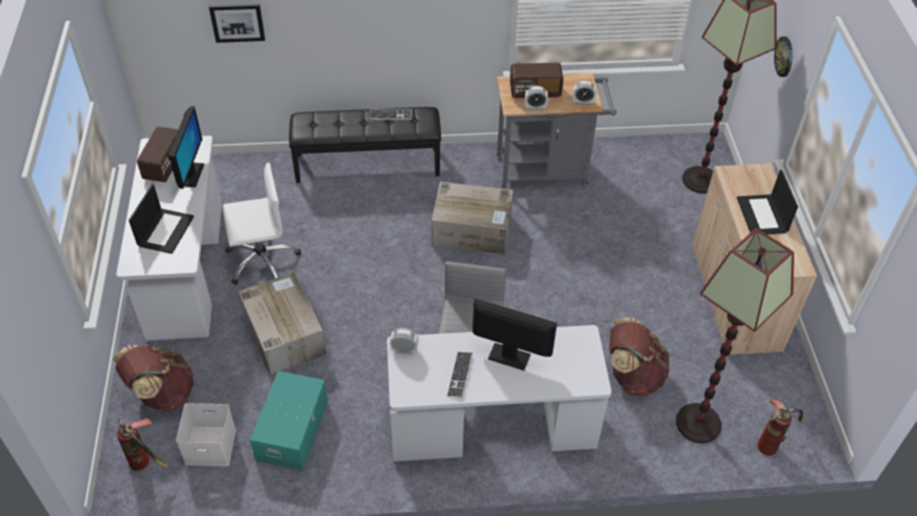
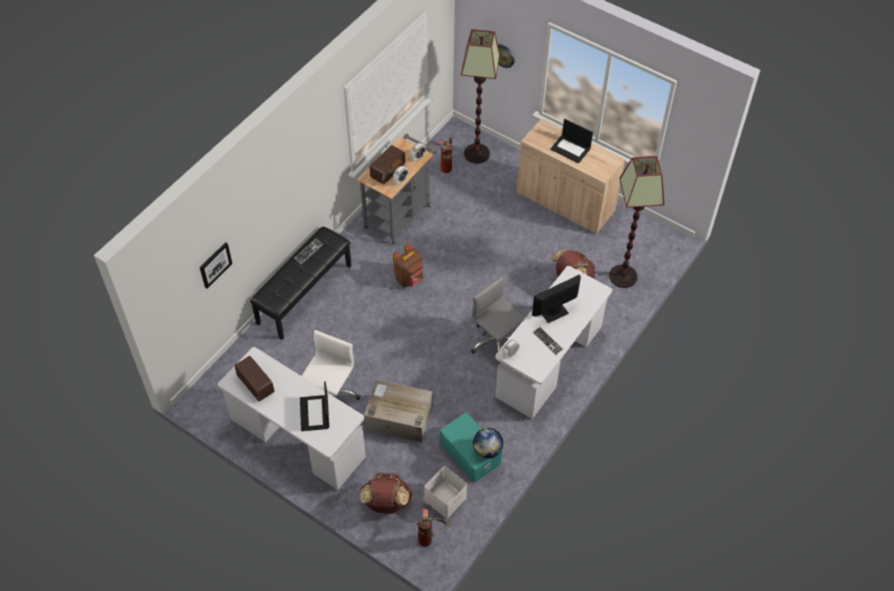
camera: 50 degrees left, 5 degrees up
(165, 230) = (315, 413): laptop -> laptop turned 150 degrees counterclockwise
(191, 175) = (279, 376): monitor -> none
(287, 434) = (487, 450): none -> globe
(473, 230) = (409, 279): cardboard box -> brown backpack
(771, 442) = (658, 256): fire extinguisher -> fire extinguisher (445, 165)

